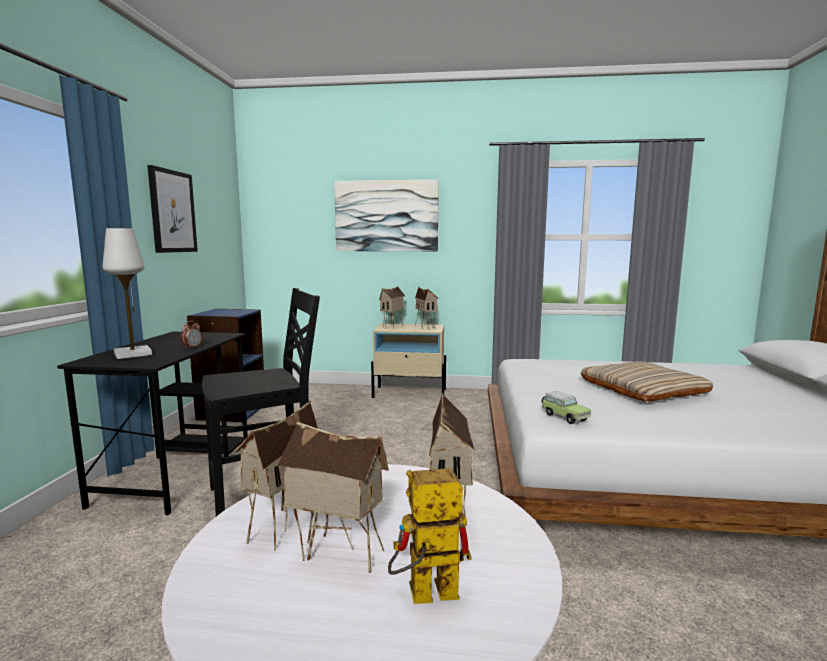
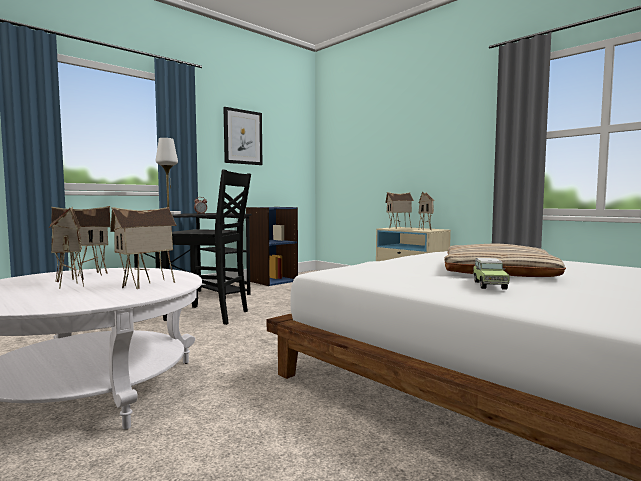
camera: 40 degrees right, 5 degrees down
(386, 216) = (406, 131): picture -> none
(423, 596) = (48, 296): toy robot -> none
(563, 416) = (349, 269): toy car -> toy car (489, 285)

